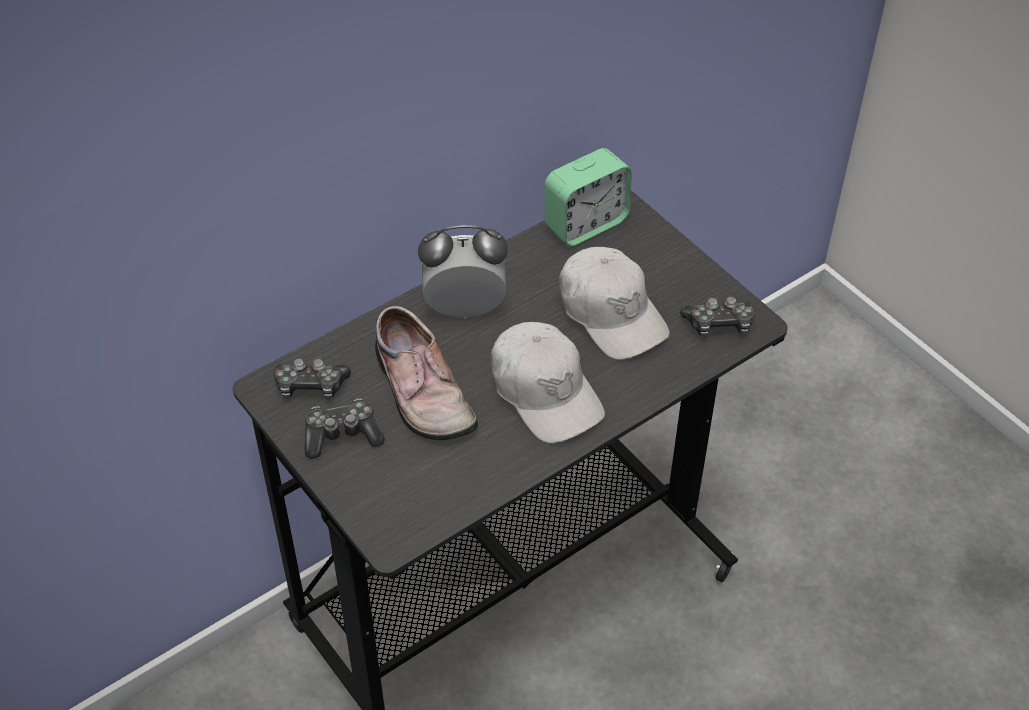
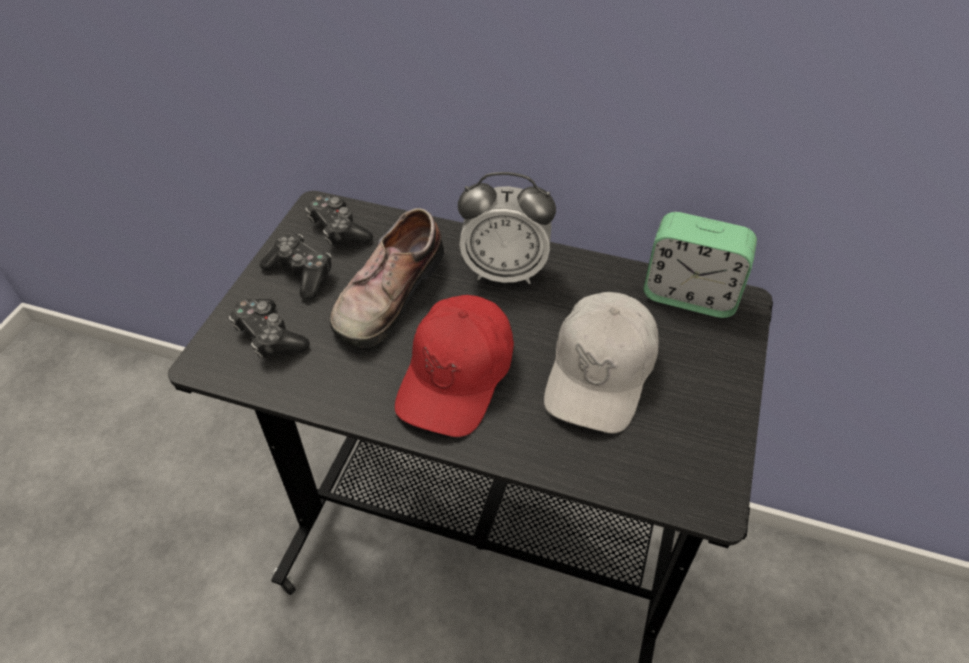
camera: 55 degrees right, 0 degrees up
(465, 309) = (505, 271): alarm clock -> alarm clock turned 135 degrees clockwise
(545, 392) = (457, 375): white cap -> red cap
(719, 325) = (676, 470): game controller -> game controller (269, 336)

